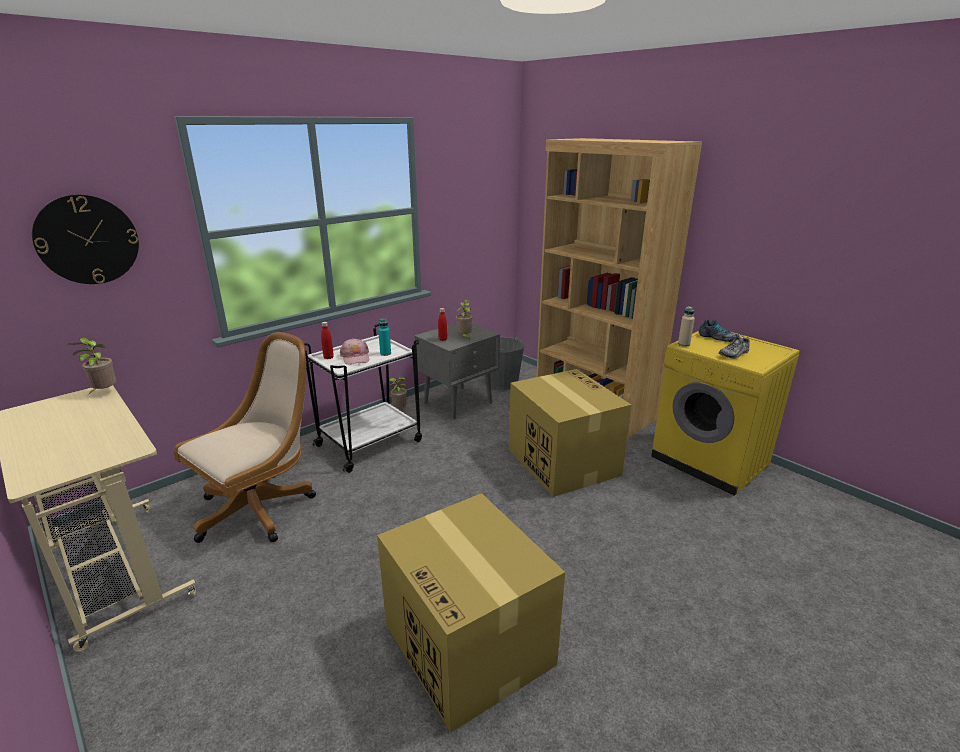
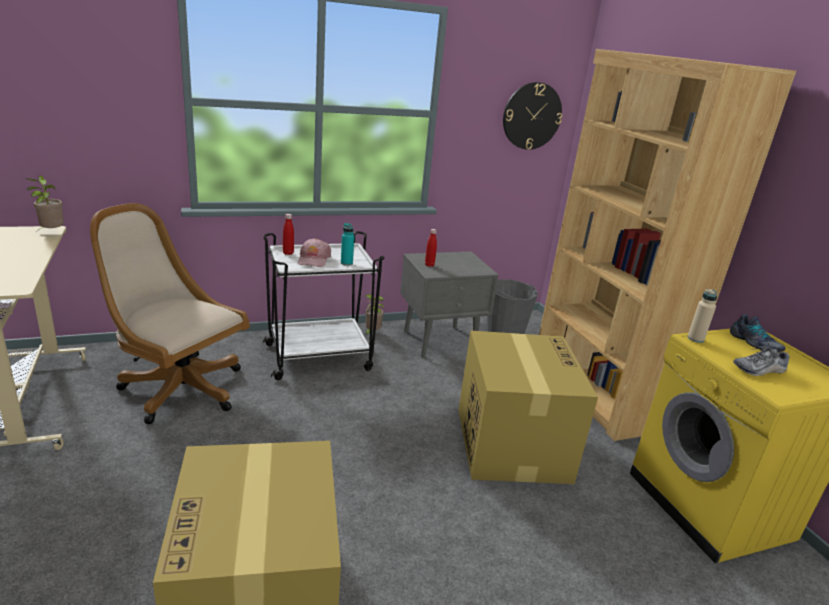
camera: 20 degrees right, 0 degrees up
(87, 240) = (73, 85): wall clock -> wall clock (532, 116)
(262, 505) = (177, 386): office chair -> office chair turned 120 degrees counterclockwise
(464, 337) = (455, 269): potted plant -> none

